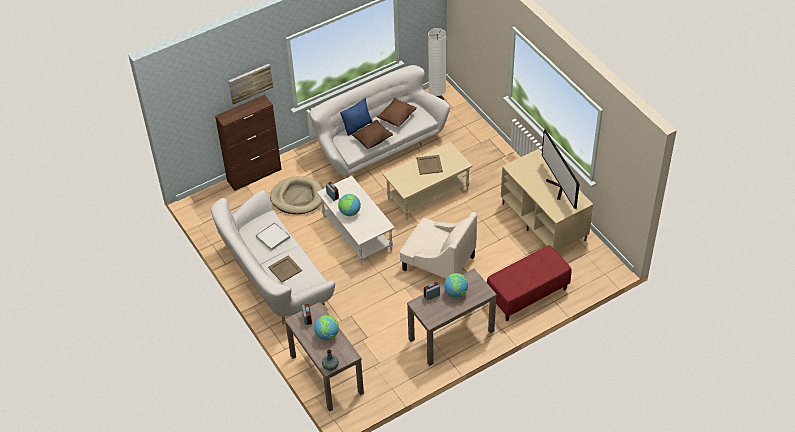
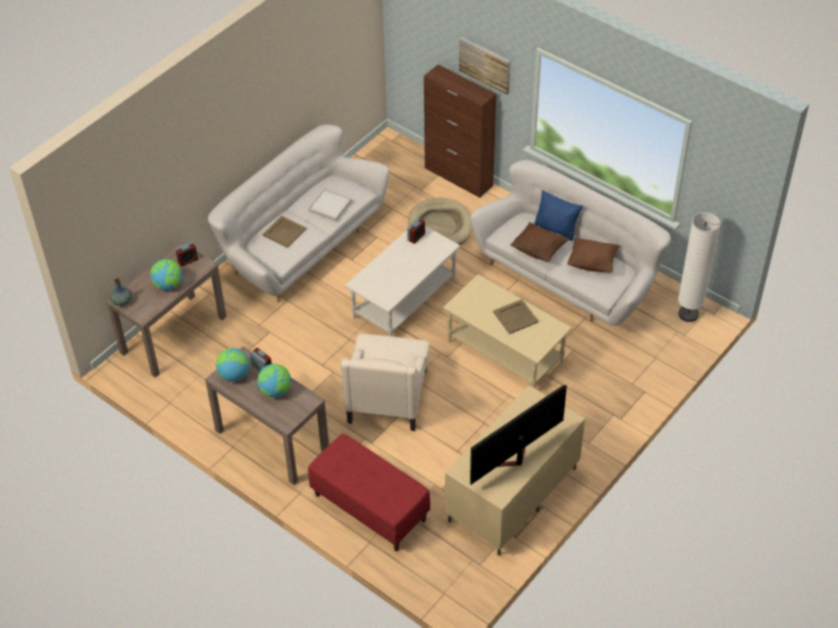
camera: 70 degrees right, 0 degrees up
(349, 212) = (395, 261): globe -> globe (234, 375)

